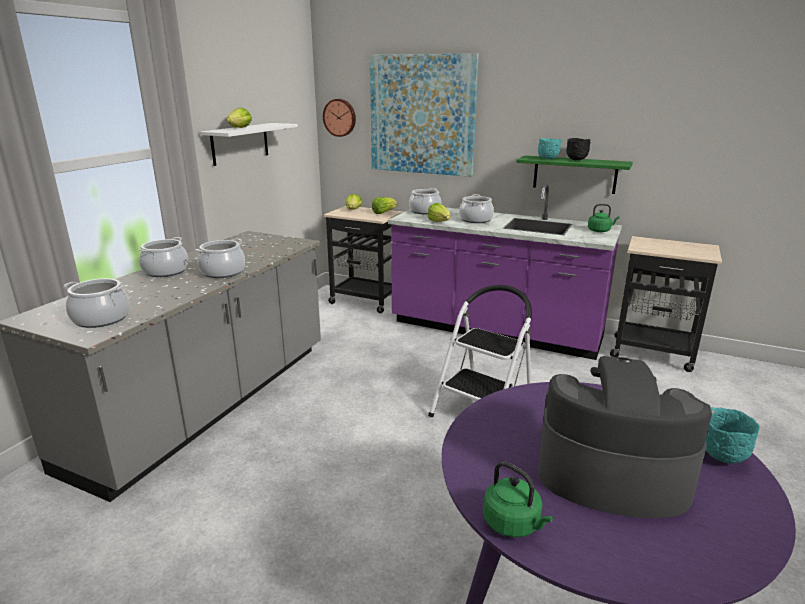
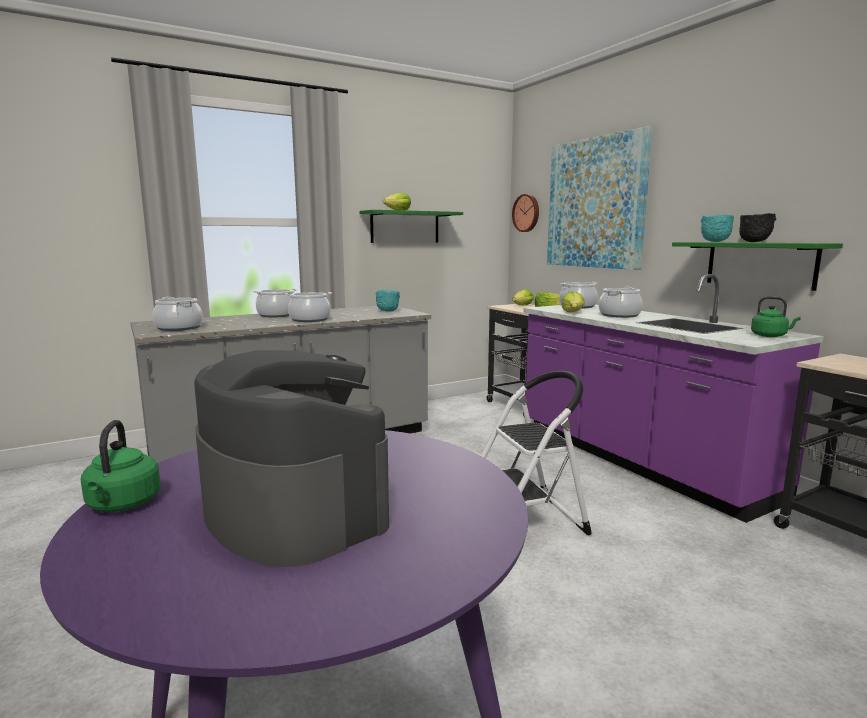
camera: 35 degrees right, 10 degrees down
(240, 143) = (405, 227): white shelf -> green shelf
(720, 456) = (455, 546): turquoise bowl -> turquoise bowl (387, 311)

